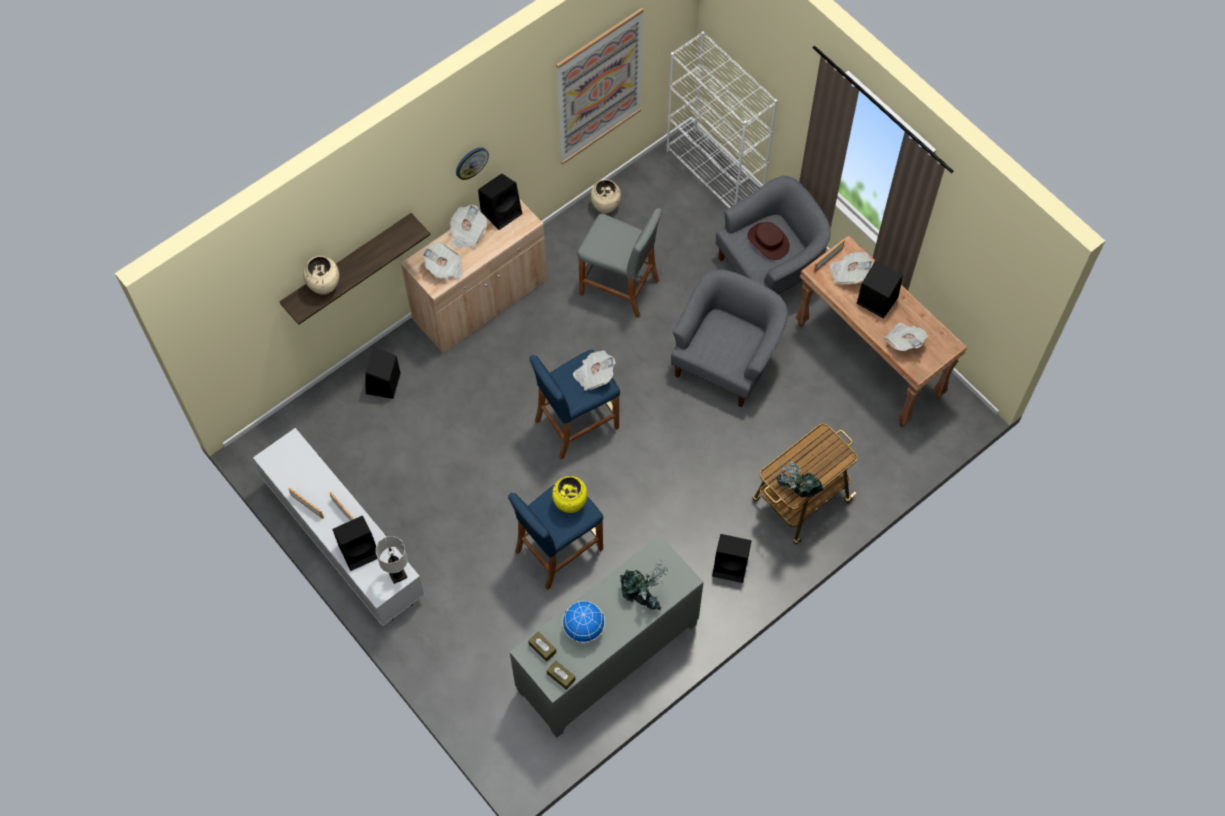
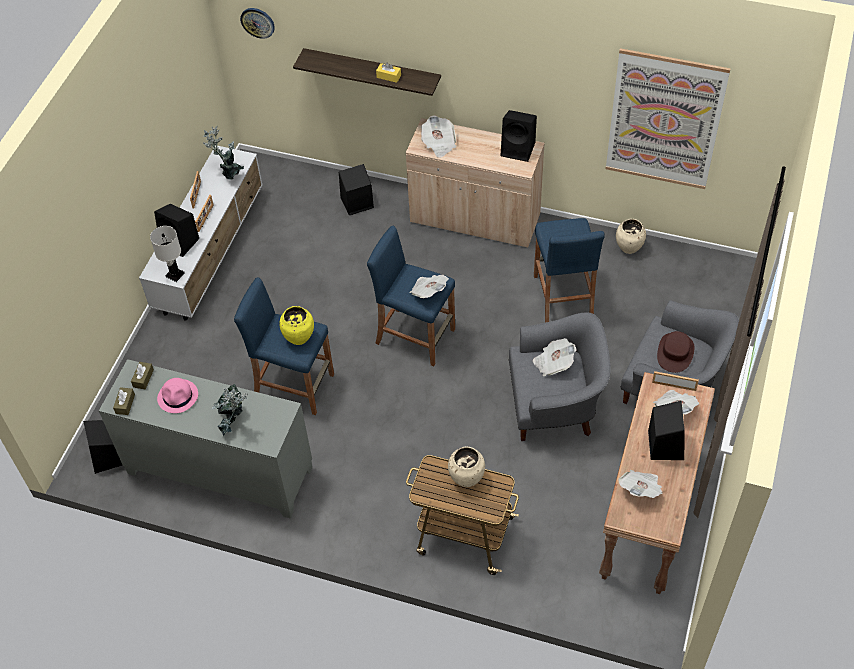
camera: 60 degrees right, 10 degrees down
(325, 287) = (335, 64): beige vase -> beige vase (466, 479)
(379, 253) = (388, 76): none -> yellow tissue box
(467, 233) = (480, 140): newspaper -> newspaper (553, 363)
(471, 162) = (510, 77): wall clock -> wall clock (257, 22)
(584, 628) = (178, 396): globe -> pink hat
(619, 287) = (563, 296): grey stool -> blue stool
(715, 173) = (731, 302): white bookcase -> none
(731, 565) = (364, 515): black speaker -> black speaker (107, 457)
(795, 491) = (427, 492): potted plant -> potted plant (229, 173)

